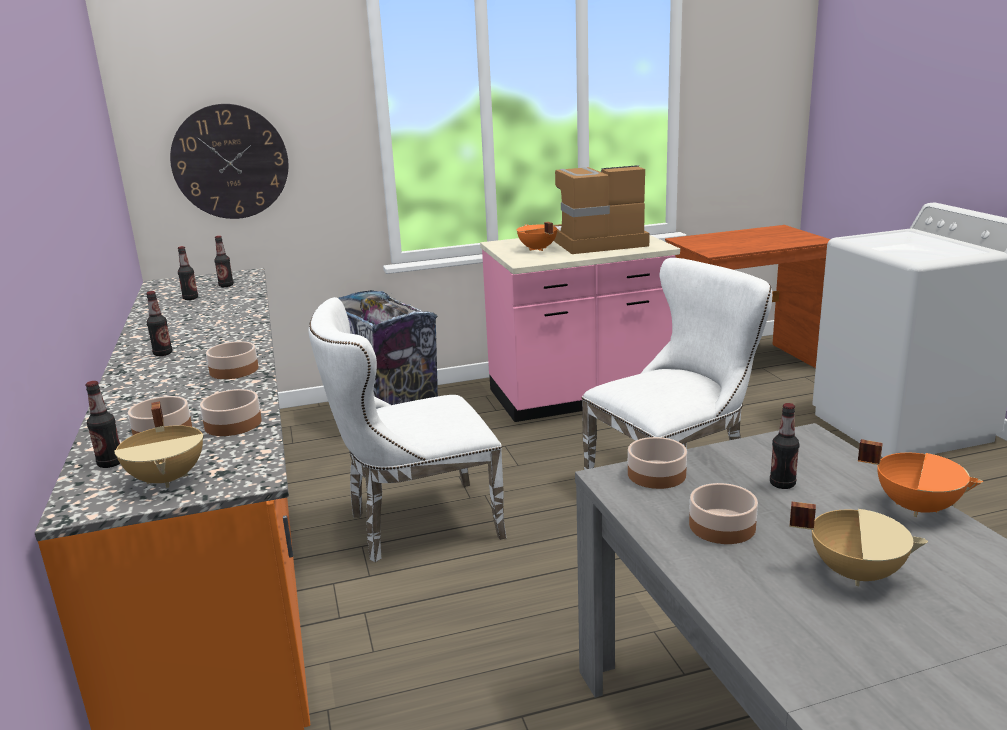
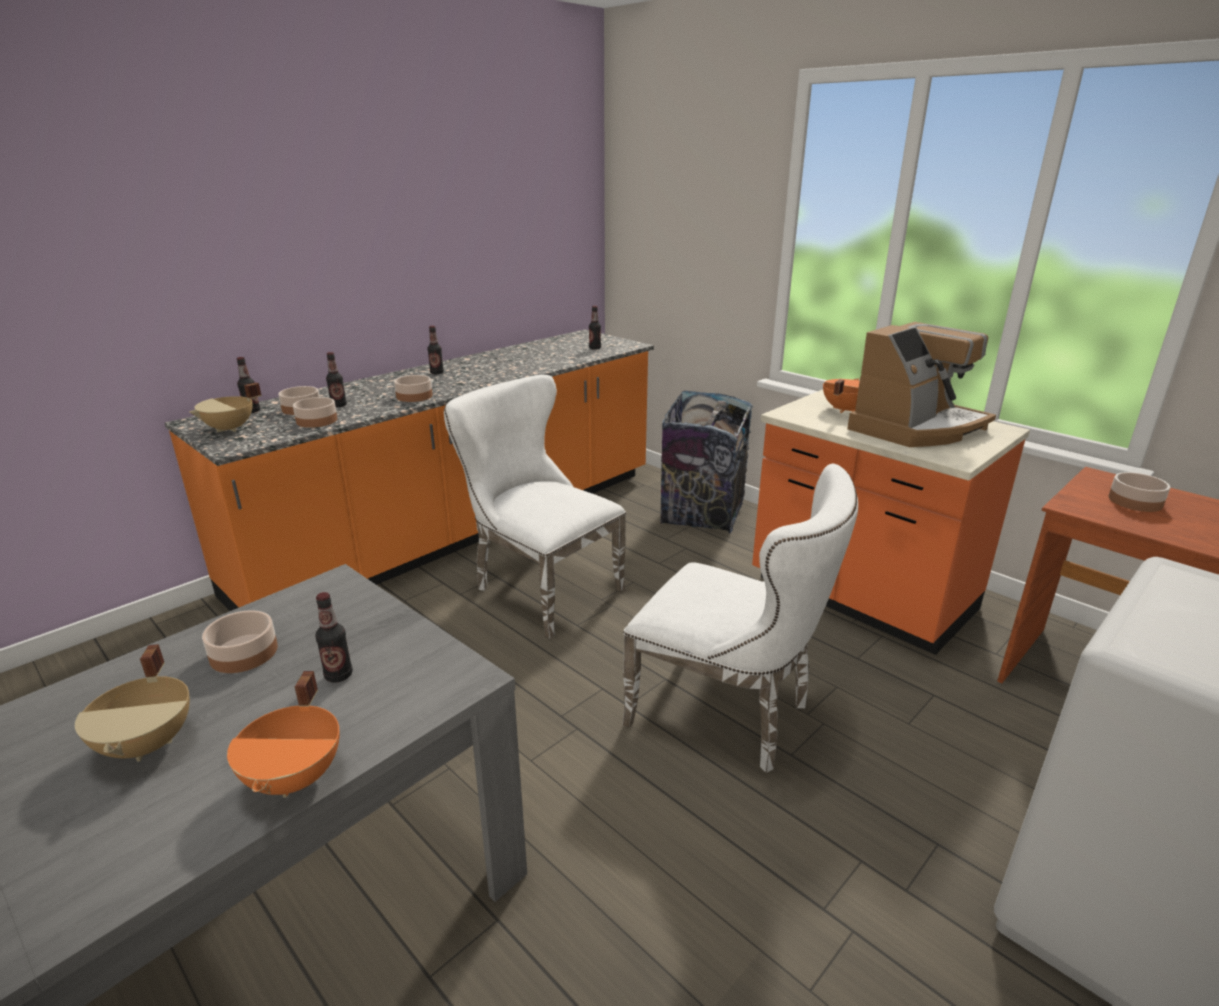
camera: 60 degrees right, 5 degrees up
(190, 298) = (556, 348): bottle -> bottle (339, 405)
(230, 162) = (667, 247): wall clock -> none
(578, 397) = (860, 596): pink counter -> orange counter
(596, 242) = (916, 428): coffee machine -> coffee machine turned 90 degrees clockwise
(655, 474) = (346, 601): bowl -> bowl (1134, 501)

